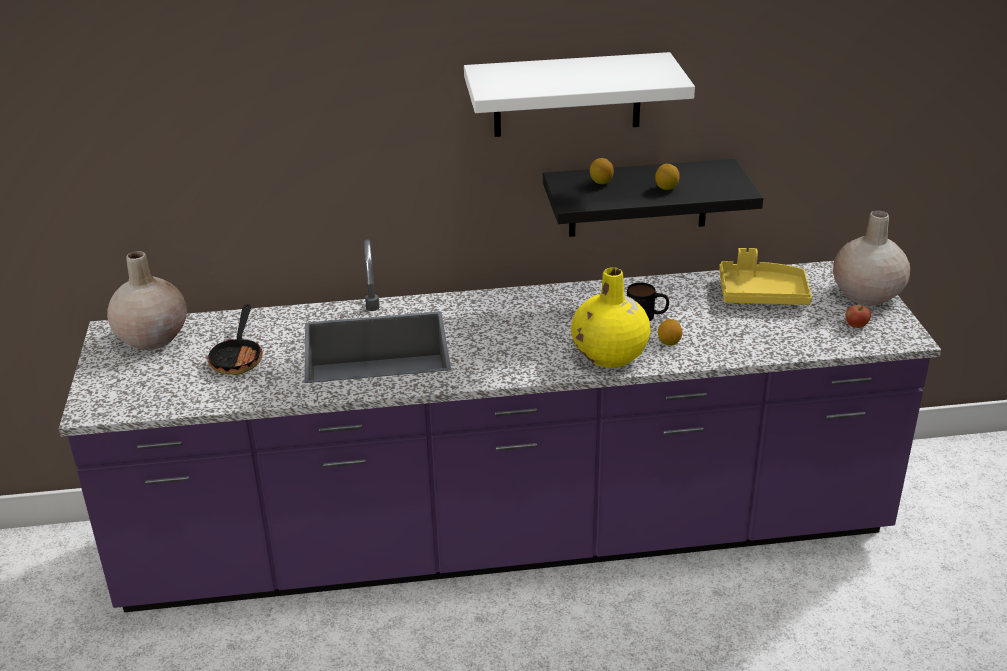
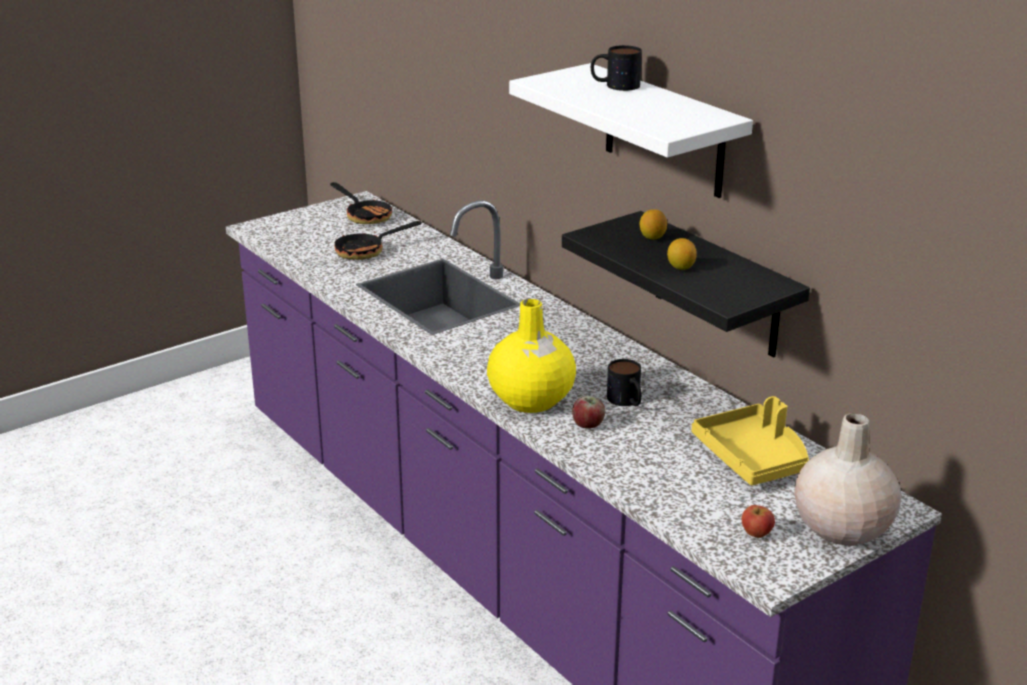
camera: 60 degrees right, 5 degrees down
(152, 337) = (365, 215): beige vase -> frying pan
(538, 70) = (615, 85): none -> mug
(669, 342) = (588, 425): lemon -> apple

